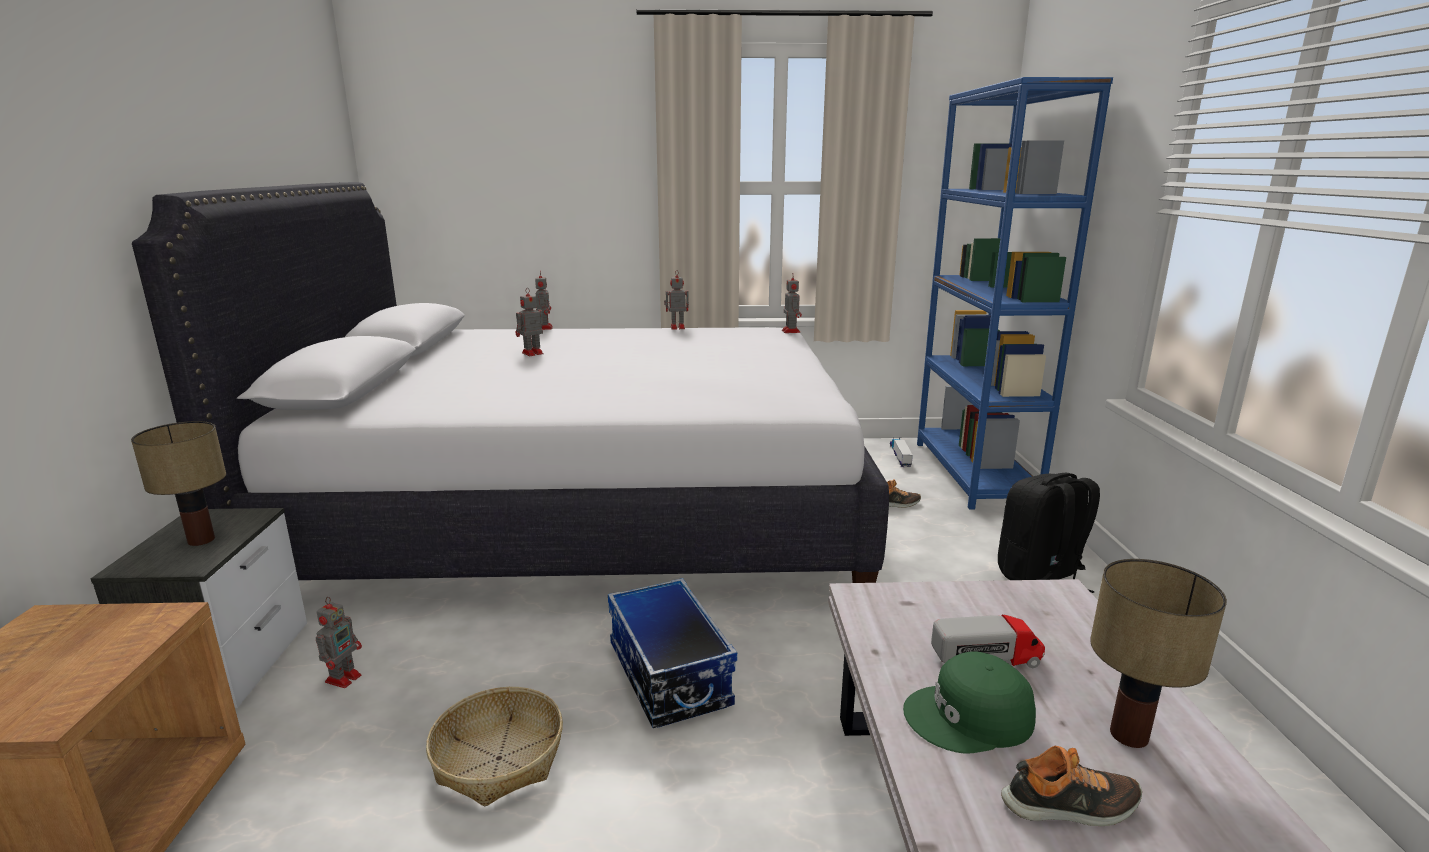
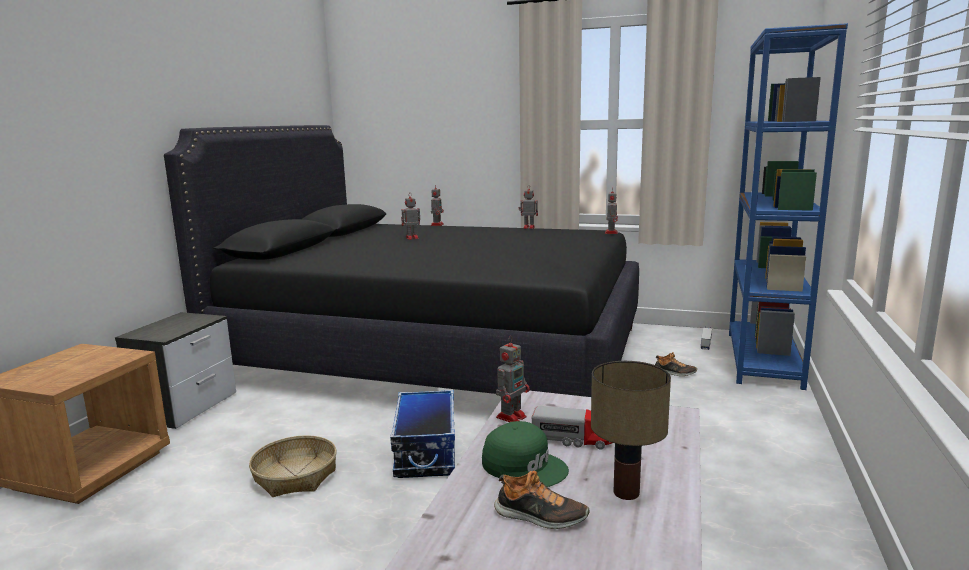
camera: 20 degrees right, 5 degrees down
(200, 540) = (175, 326): table lamp -> none
(344, 677) = (239, 422): toy robot -> toy robot (512, 416)
(586, 512) = (438, 353): white bed -> black bed
(970, 717) = (524, 465): green cap -> green cap turned 150 degrees counterclockwise
(1040, 578) = (758, 436): black backpack -> none

